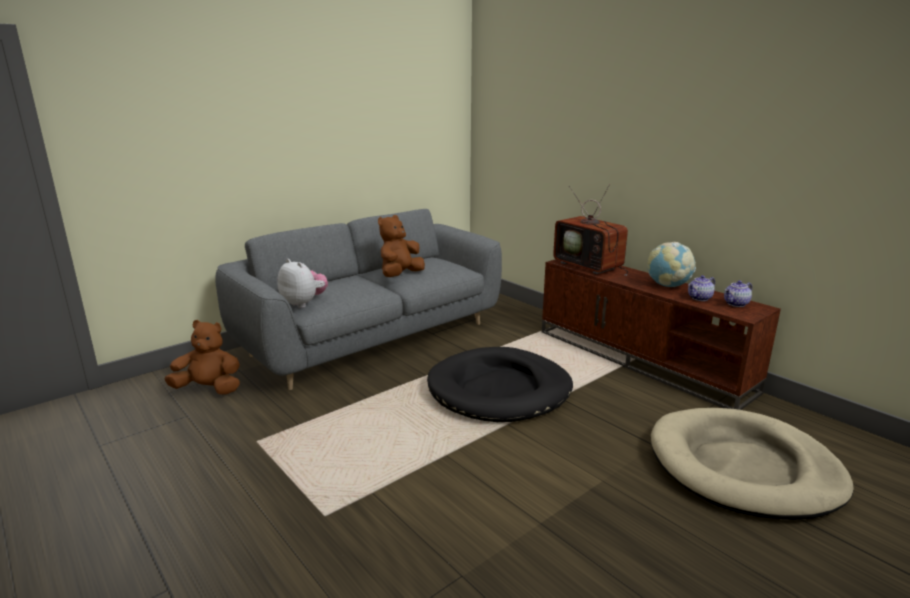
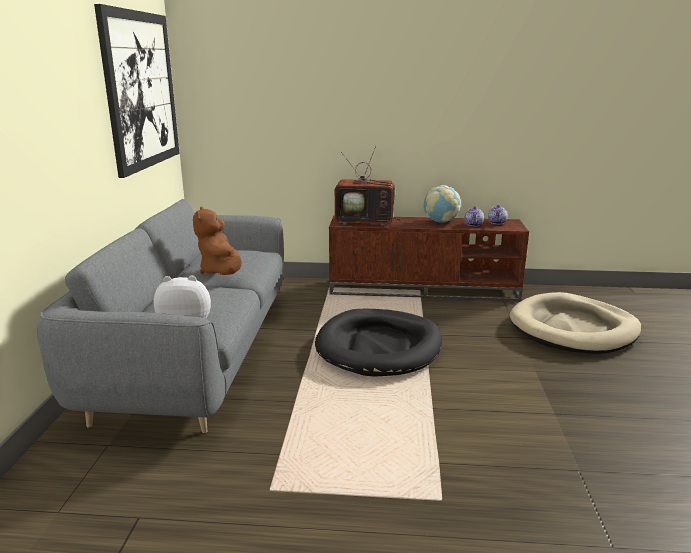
camera: 45 degrees left, 0 degrees up
(209, 389) = (107, 480): brown plush toy -> none
(411, 112) = (141, 90): none -> picture

